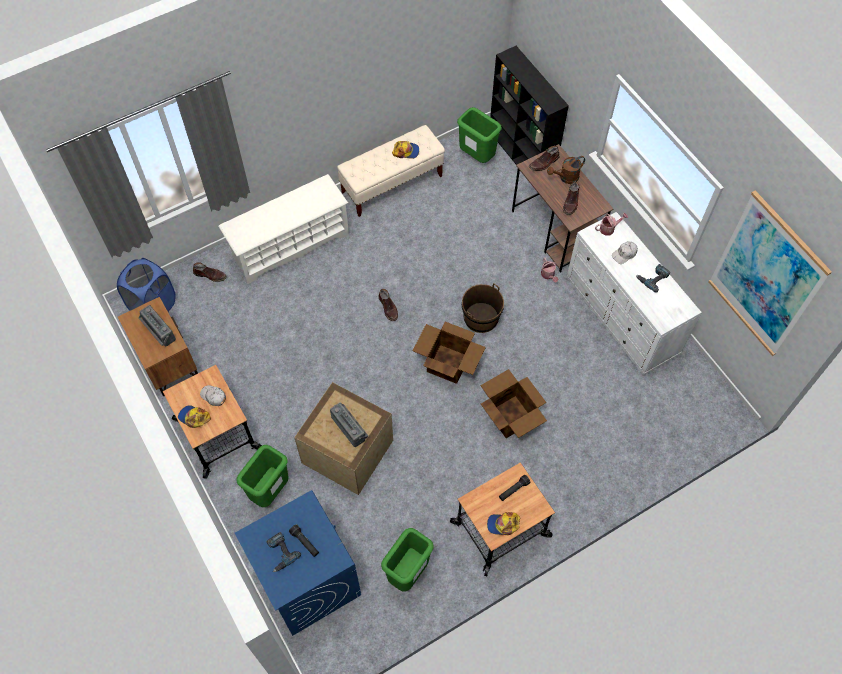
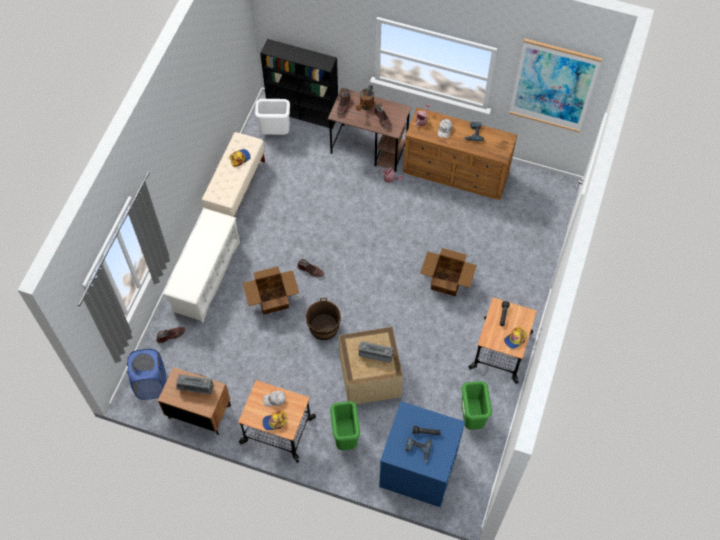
camera: 40 degrees left, 0 degrees up
(447, 363) = (380, 277): cardboard box -> cardboard box (272, 299)
(477, 156) = (275, 132): green trash can -> white trash can
(481, 318) = (374, 235): brown bucket -> brown bucket (324, 327)
(622, 317) = (456, 173): white dresser -> brown dresser

